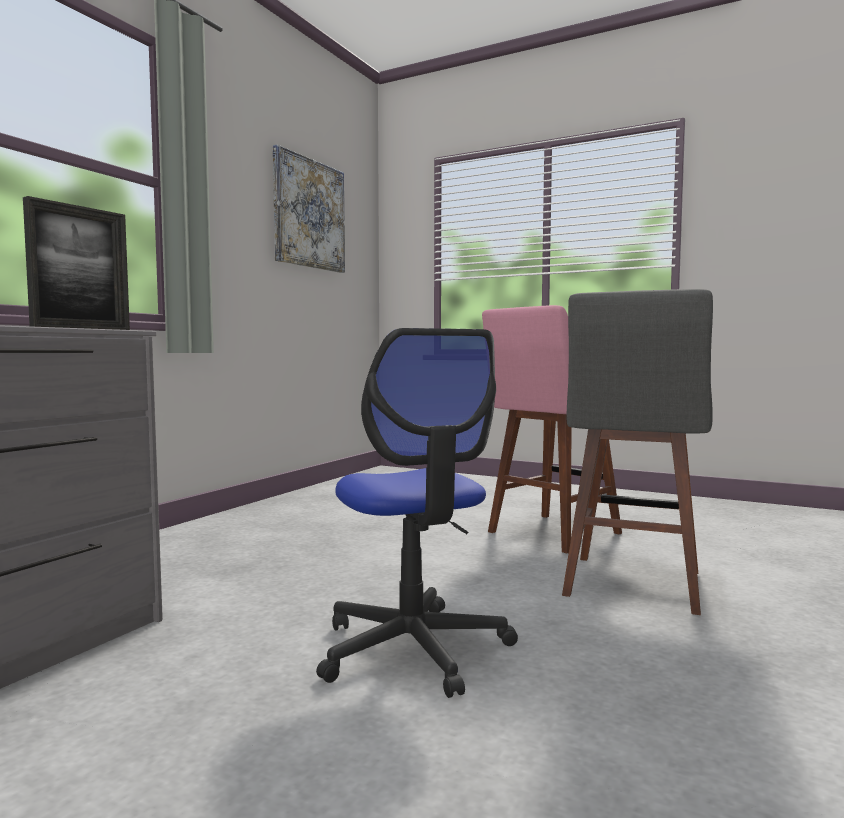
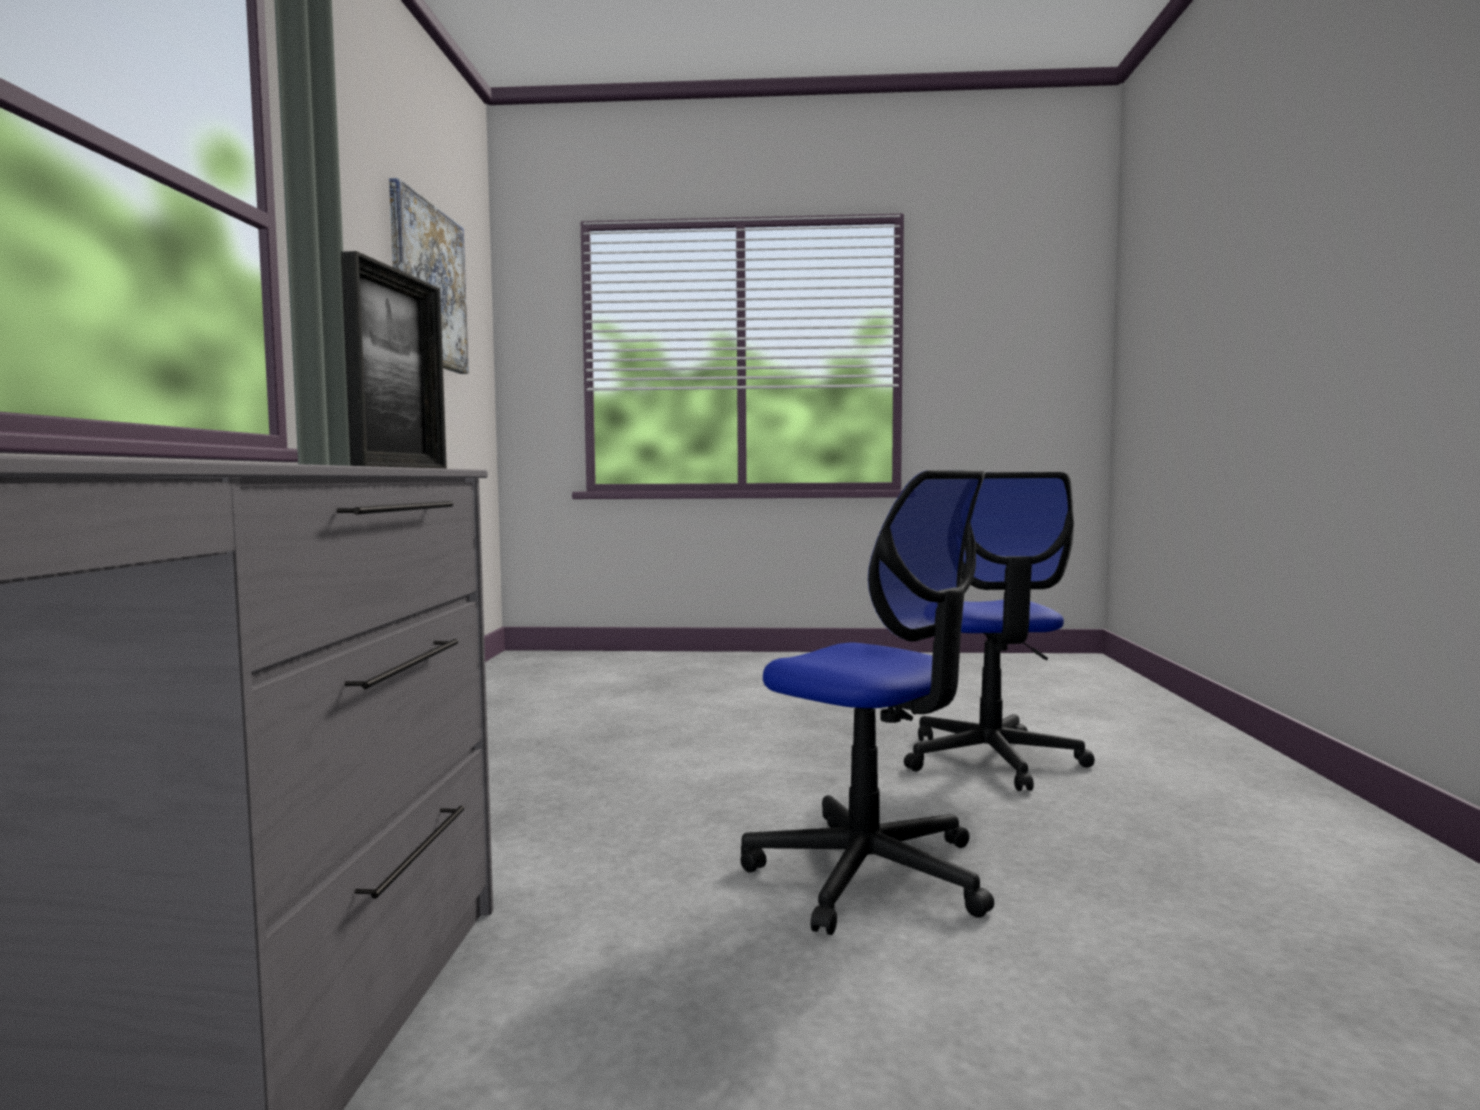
camera: 25 degrees left, 0 degrees up
(550, 534) = (835, 714): pink stool -> none
(632, 586) = (992, 760): grey stool -> office chair

